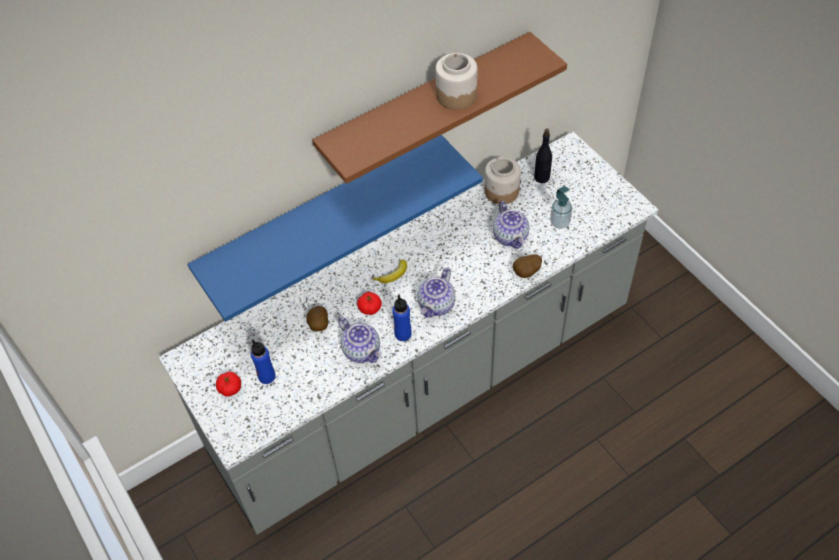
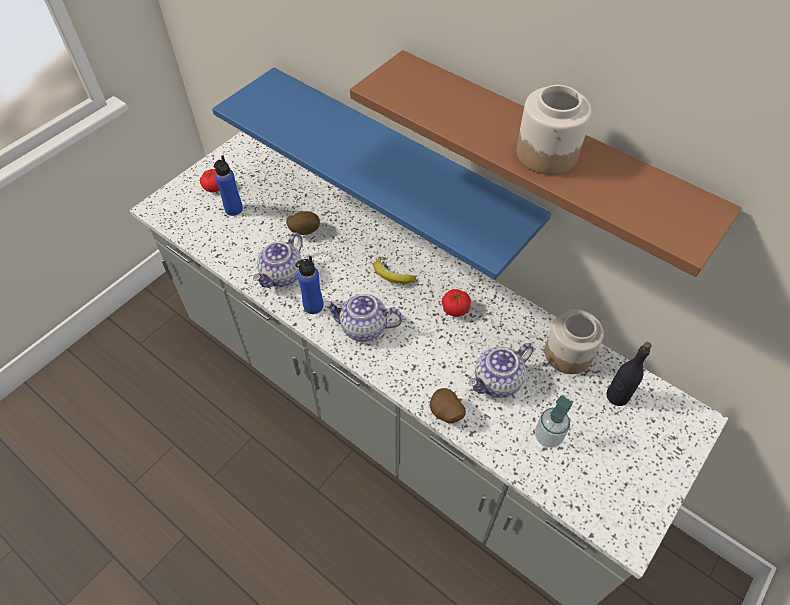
camera: 70 degrees right, 0 degrees up
(370, 308) = (339, 267): tomato -> tomato (455, 309)

